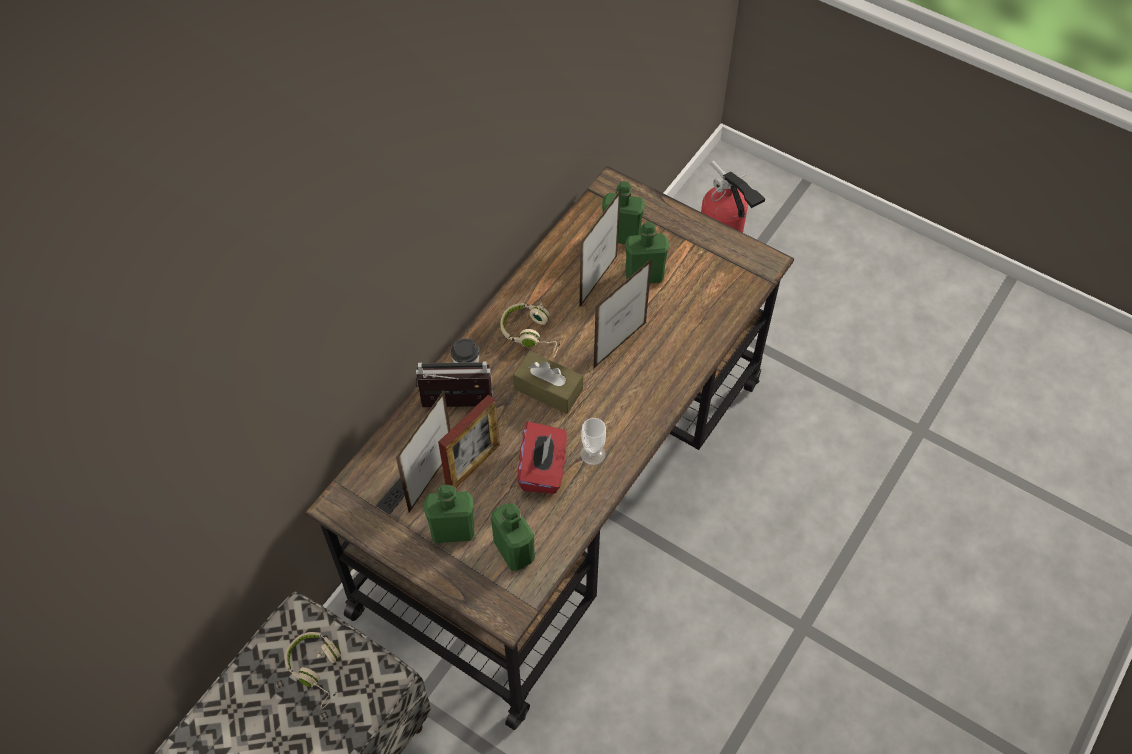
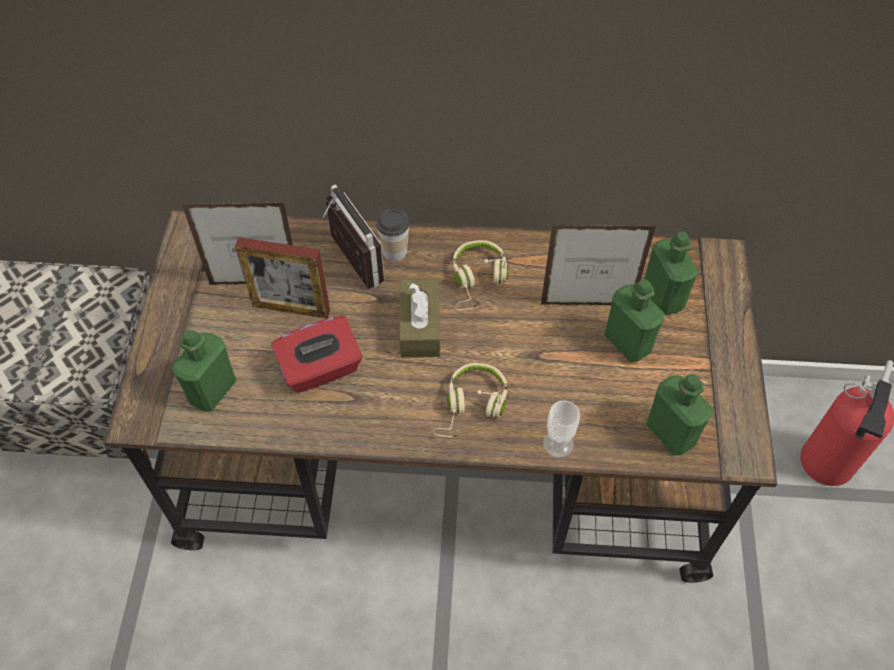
camera: 60 degrees right, 0 degrees up
(317, 669) = (78, 326): beige headphones -> beige headphones (472, 406)
(453, 531) = (208, 329): green bottle -> green bottle (670, 433)
(592, 454) = (366, 404): cup -> cup (558, 443)
(620, 345) = (519, 363): picture frame -> none

